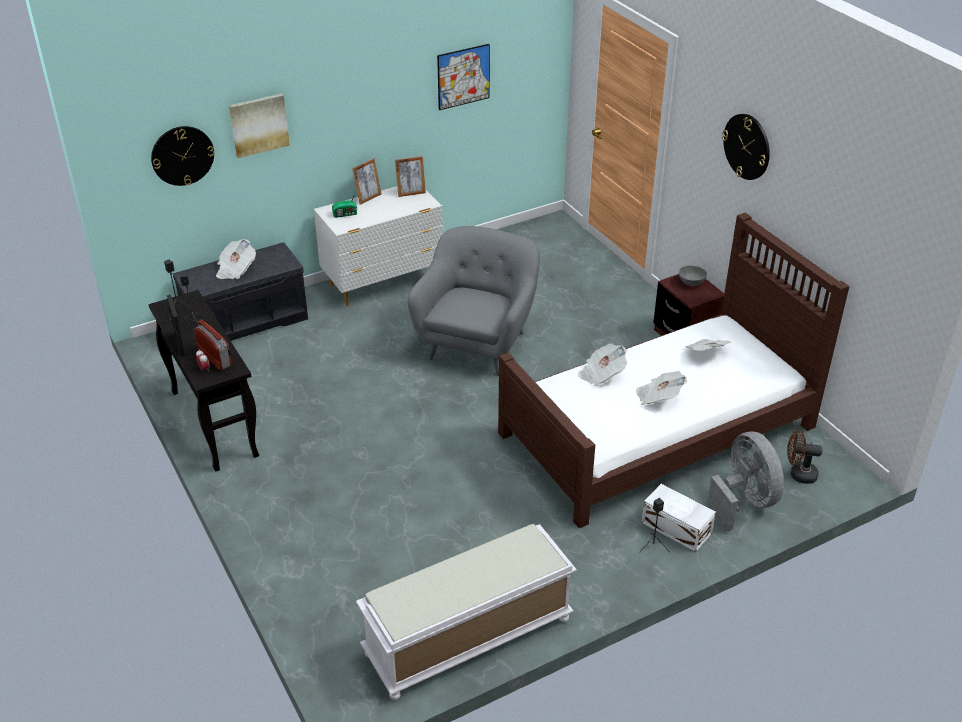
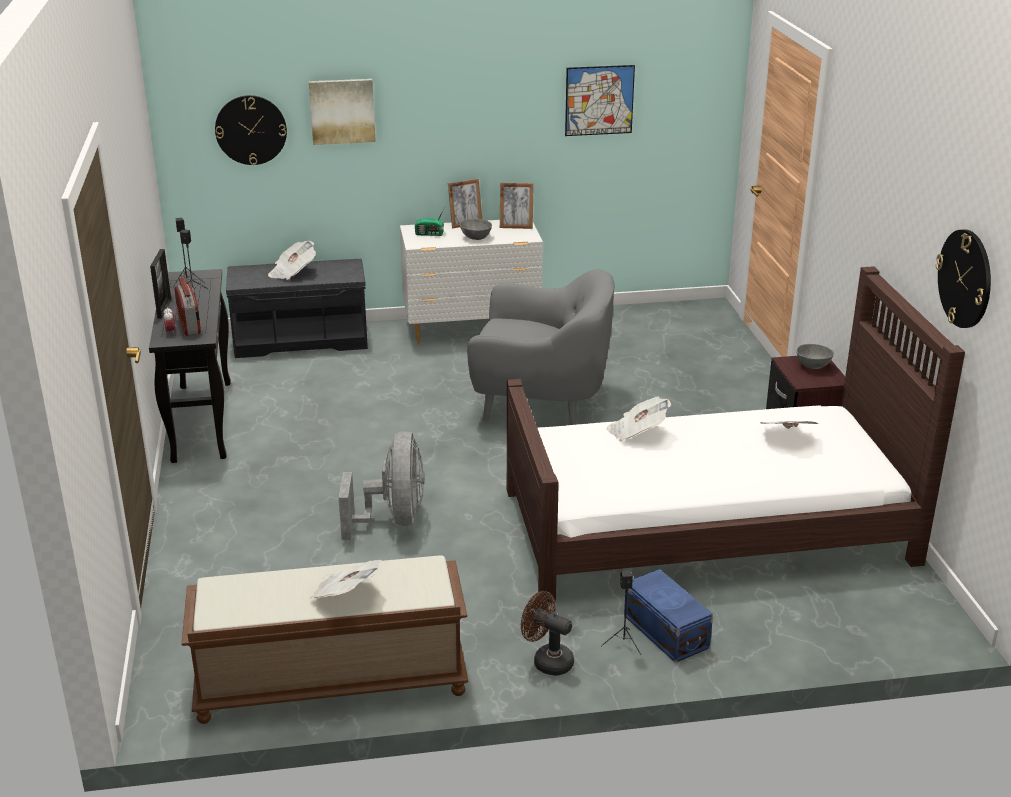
camera: 20 degrees right, 10 degrees down
(385, 211) = (475, 237): none -> grey bowl
(467, 638) = (329, 683): white bench -> brown bench
(478, 343) = (541, 402): grey armchair -> grey armchair turned 60 degrees clockwise
(658, 397) = (694, 467): newspaper -> newspaper (346, 595)
(676, 529) = (665, 632): white storage box -> blue storage box
(743, 501) = (775, 623): grey fan -> grey fan (393, 520)
(747, 146) = (881, 177): wall clock -> wall clock (965, 278)
(798, 474) = (870, 610): brown fan -> brown fan (547, 660)

